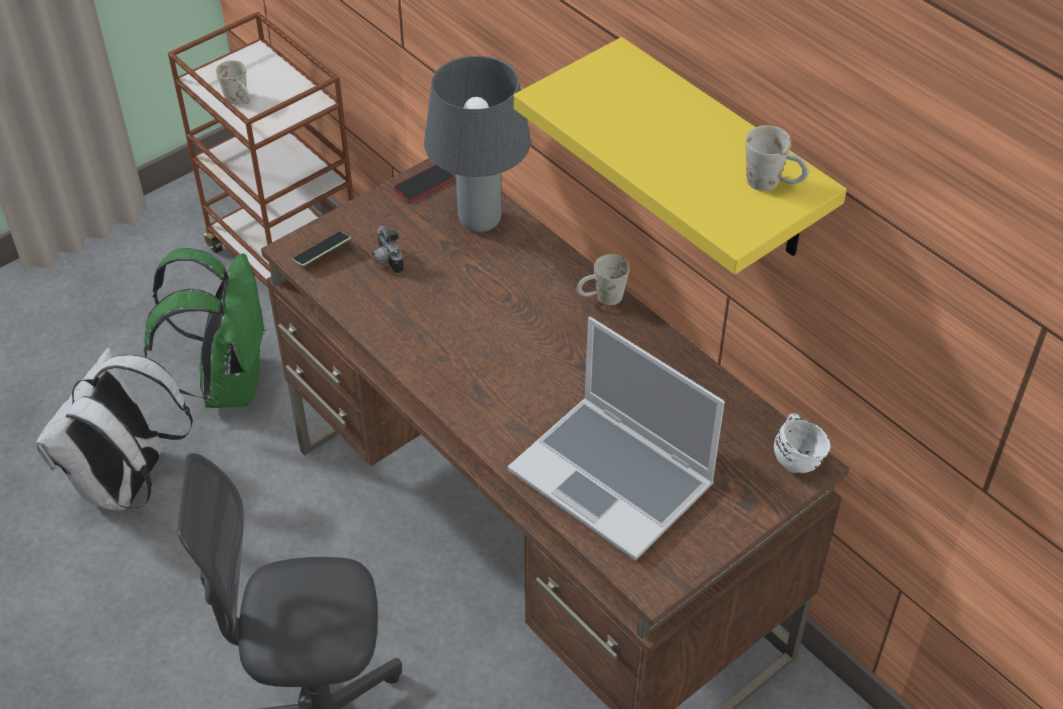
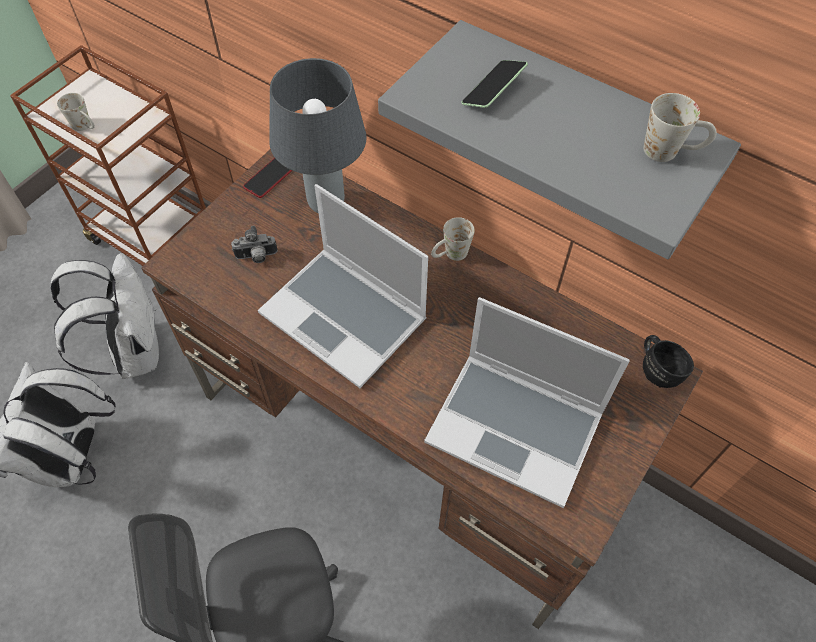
camera: 15 degrees left, 10 degrees up
(227, 382) = (133, 351): green backpack -> white backpack
(322, 255) = (198, 262): phone -> phone (493, 92)
(386, 261) = (256, 257): camera -> camera turned 60 degrees counterclockwise
(465, 337) = (346, 317): none -> laptop
(722, 154) = (580, 122): yellow shelf -> grey shelf
(797, 456) = (659, 369): white mug -> black mug

